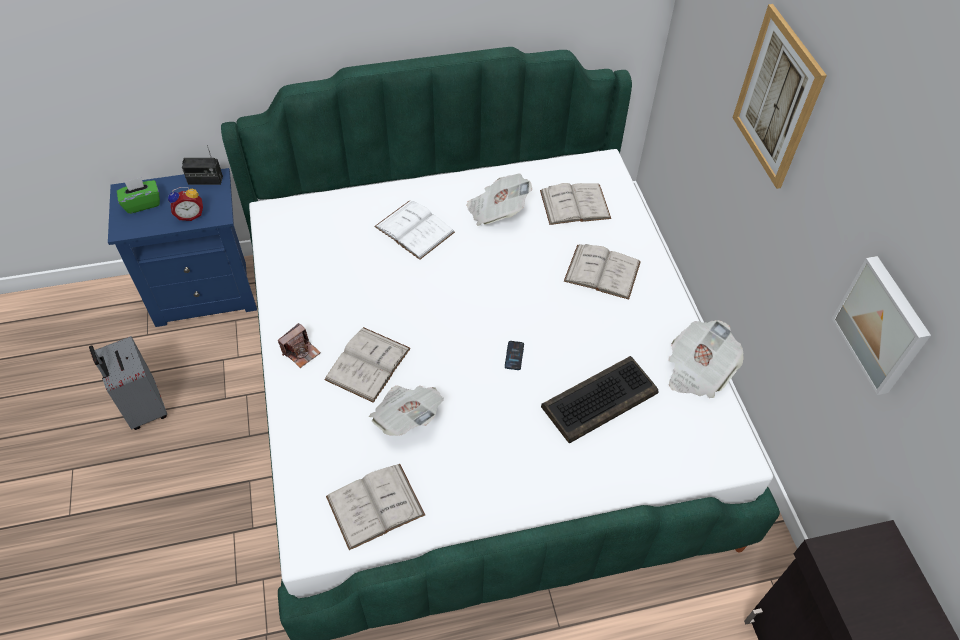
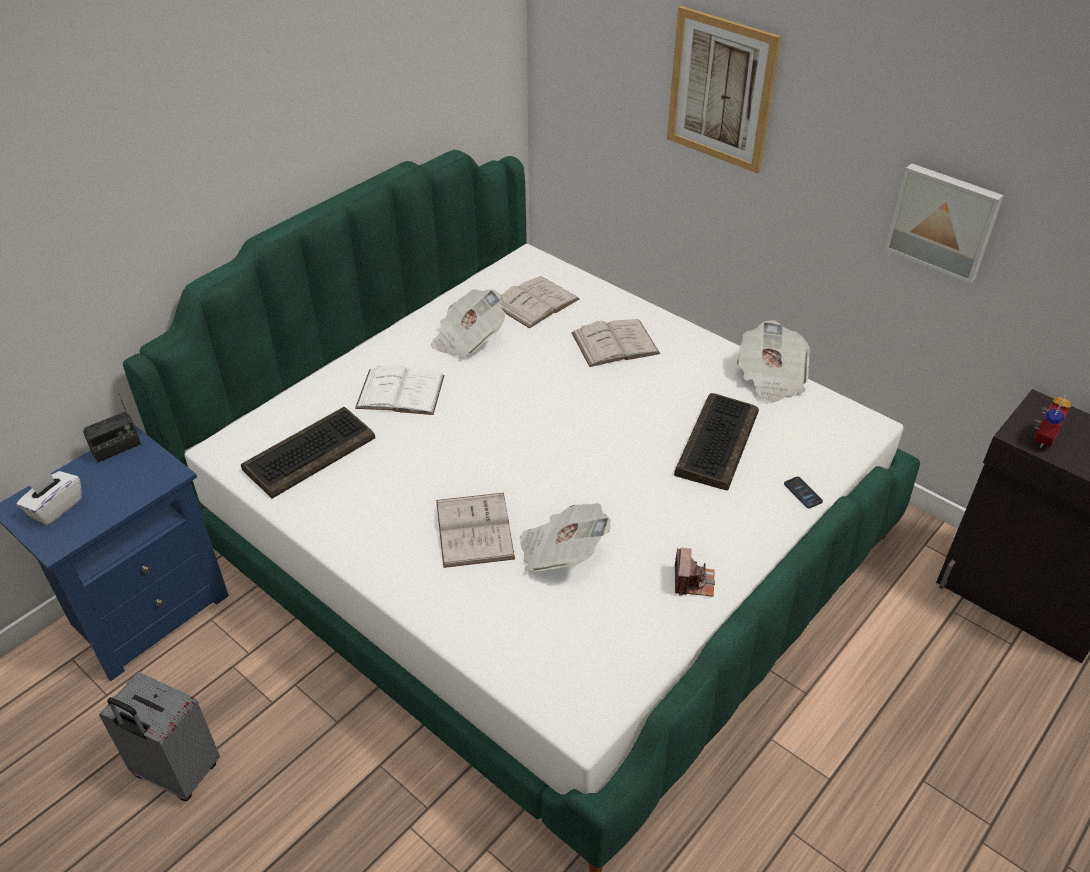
camera: 35 degrees left, 10 degrees down
(142, 203) = (55, 507): green tissue box -> white tissue box
(190, 215) = (132, 490): alarm clock -> alarm clock (1041, 438)
(301, 352) = (392, 557): camera -> camera (693, 582)
(319, 245) = (310, 453): none -> keyboard
(375, 505) = (610, 644): white book -> none
(514, 355) = (607, 448): phone -> phone (802, 493)

